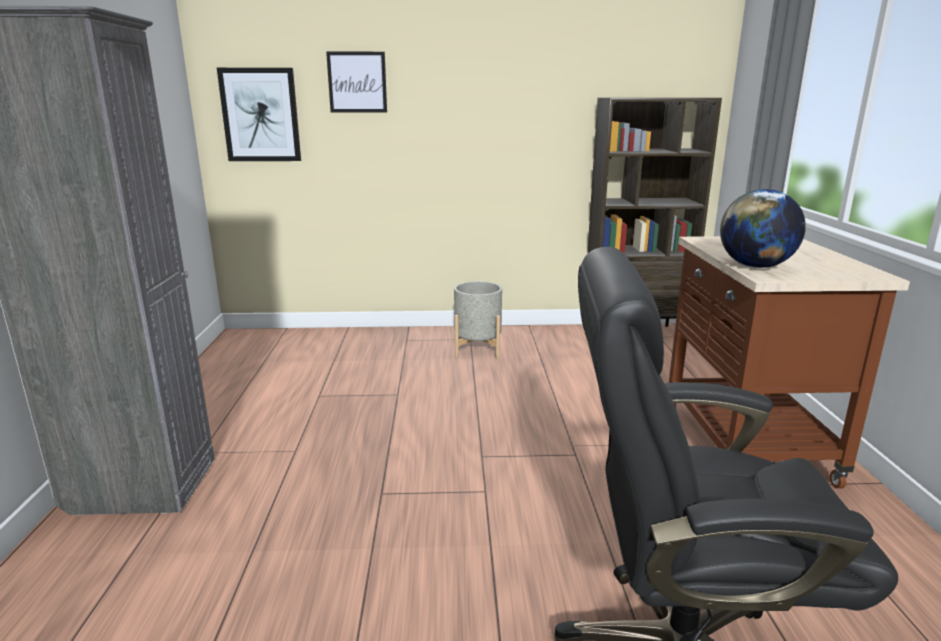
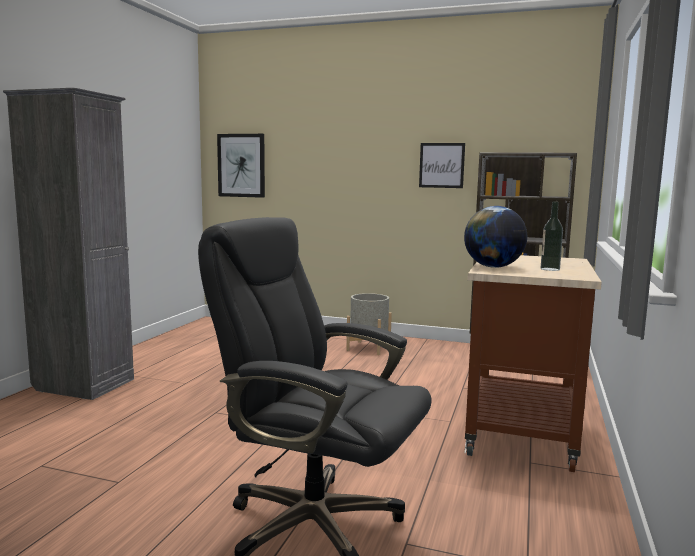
camera: 20 degrees right, 10 degrees down
(357, 82) = (305, 143): picture -> picture (441, 165)
(814, 263) = (550, 269): none -> bottle

